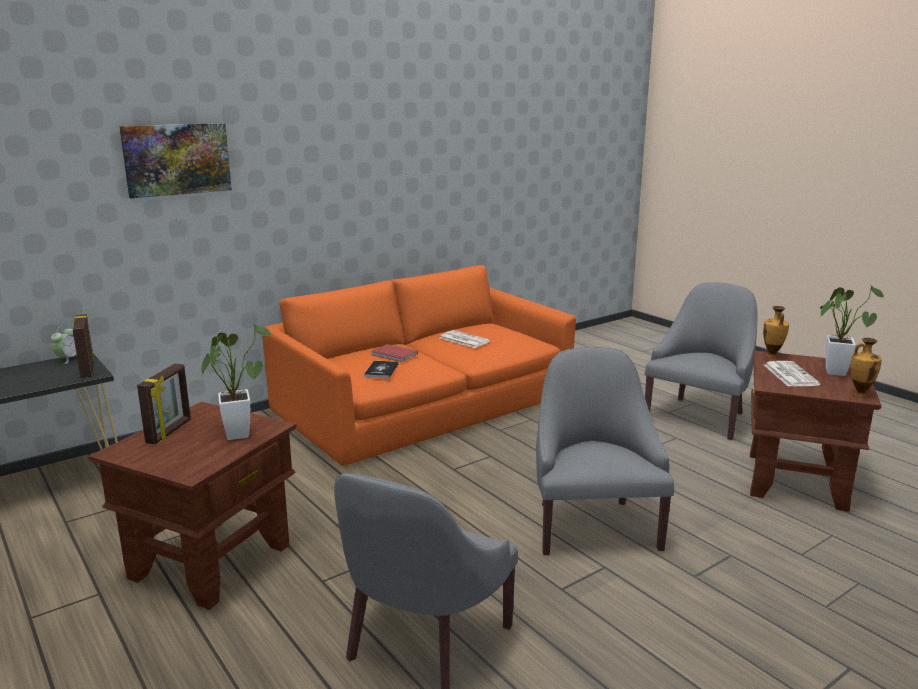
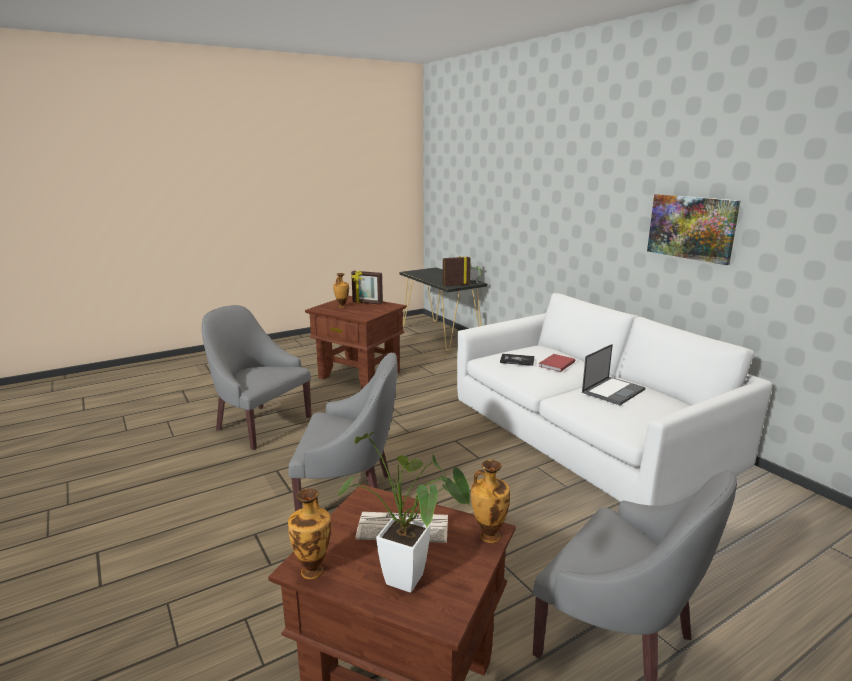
camera: 95 degrees right, 0 degrees up
(177, 159) = (538, 177): picture -> picture (691, 227)
(185, 452) = (342, 306): none -> vase
(237, 432) = (360, 312): potted plant -> none
(424, 404) = (588, 432): orange sofa -> white sofa
(463, 340) = (613, 391): newspaper -> laptop

